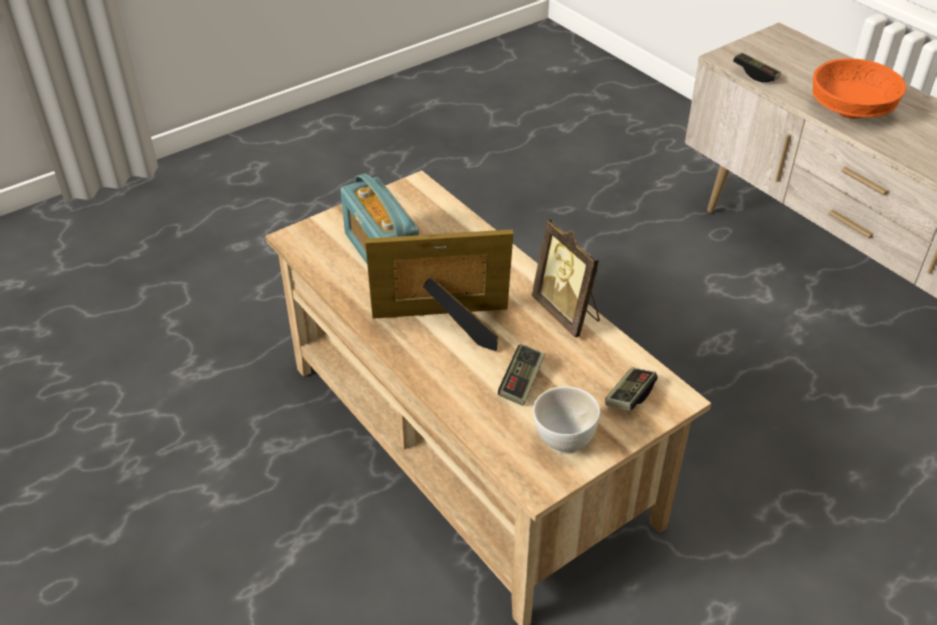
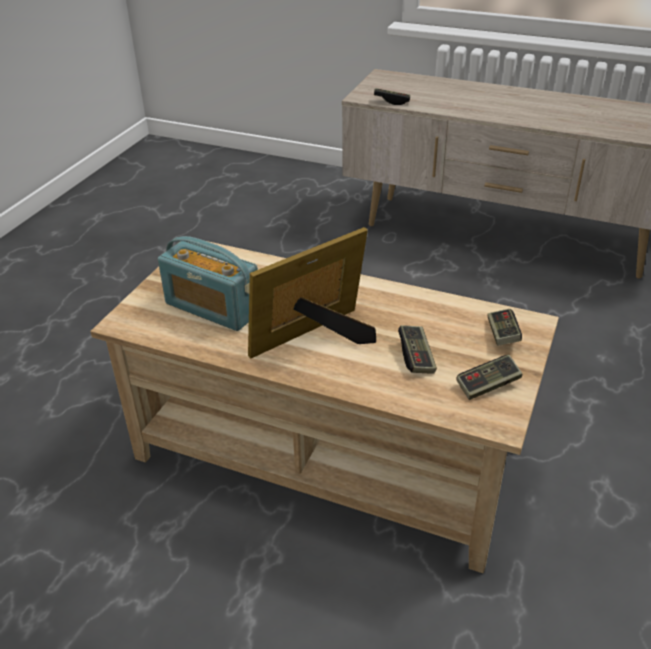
camera: 30 degrees left, 5 degrees down
(563, 441) = (488, 385): white bowl -> game controller
(567, 313) = (402, 296): picture frame -> none
(850, 109) = (472, 105): orange bowl -> none

